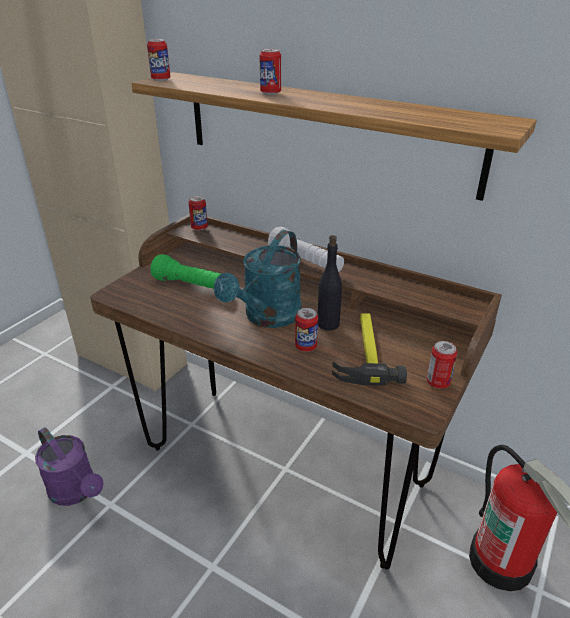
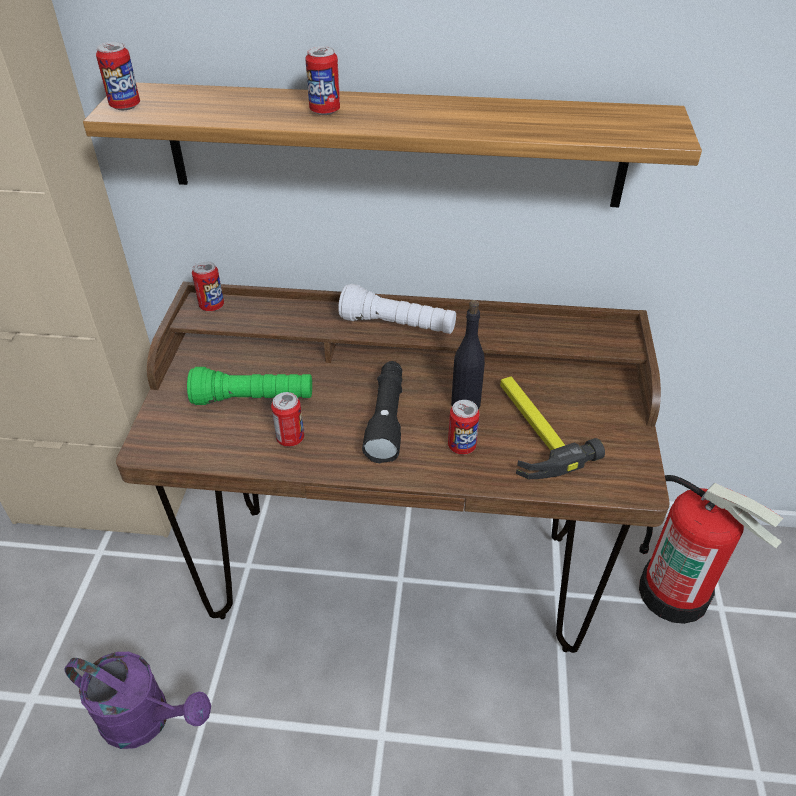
camera: 25 degrees left, 10 degrees up
(267, 317) = (387, 418): turquoise watering can -> black flashlight
(438, 382) = (631, 444): can -> can (290, 438)

